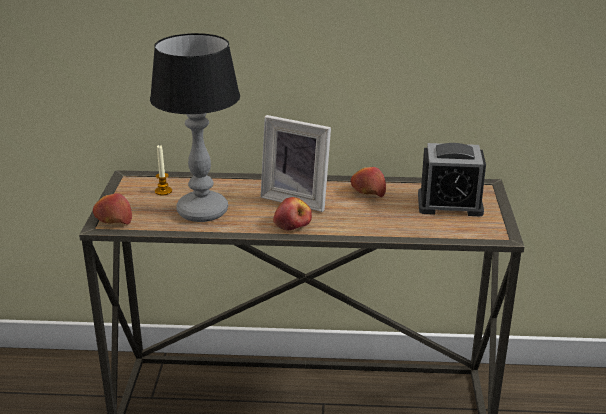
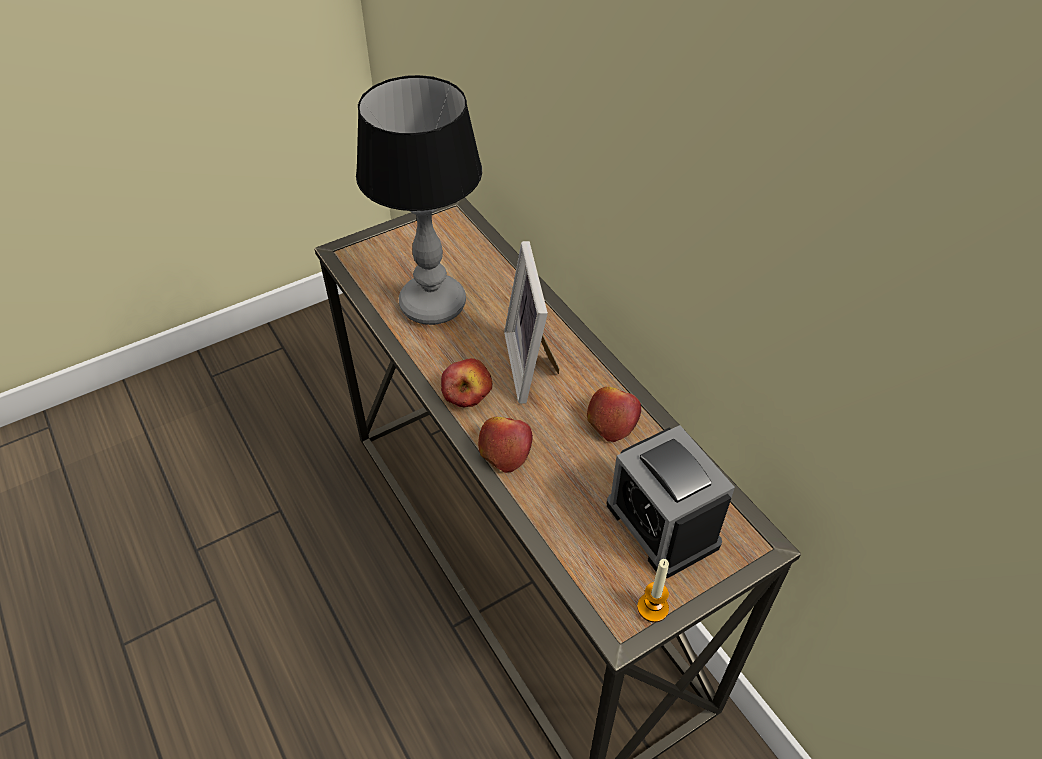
camera: 55 degrees right, 20 degrees up
(113, 219) = (359, 252): apple -> apple (505, 449)
(163, 191) = (450, 252): candle -> candle (652, 608)

